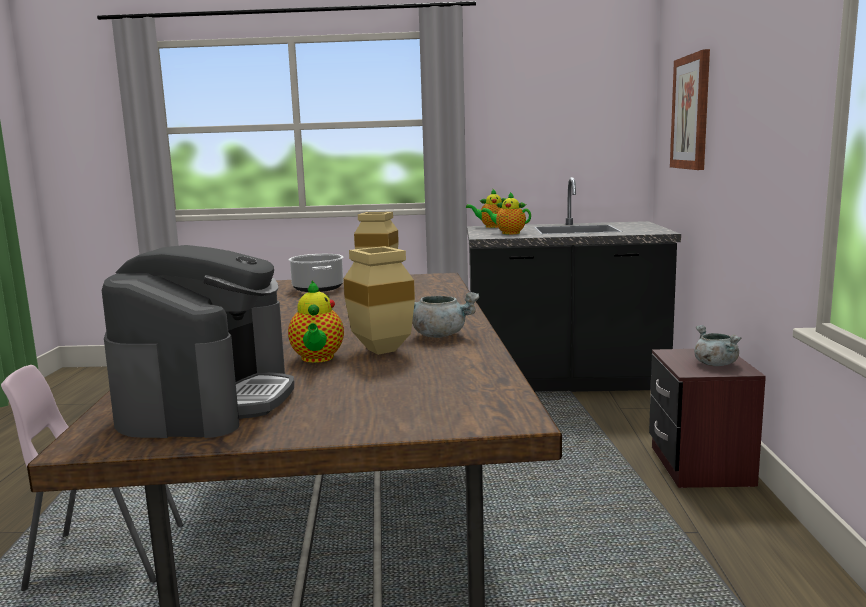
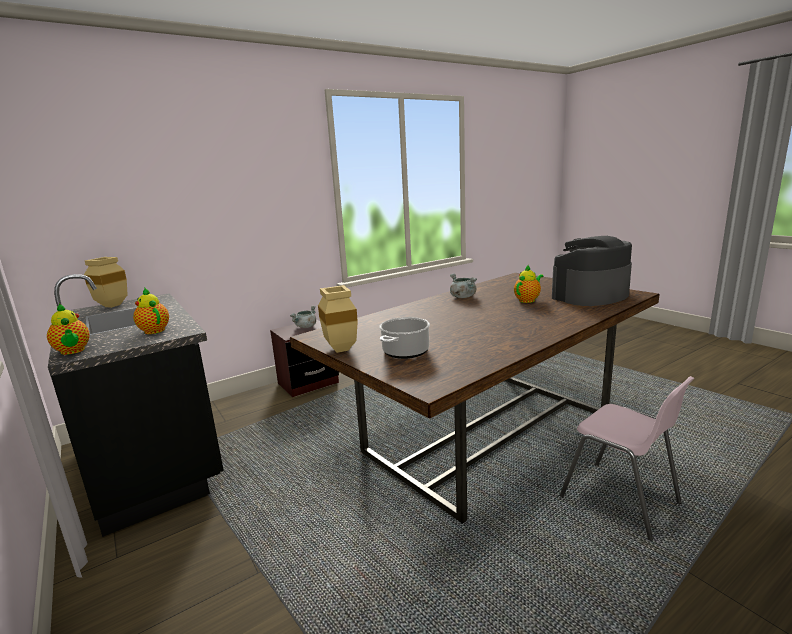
camera: 125 degrees left, 5 degrees up
(385, 351) = (497, 297): beige vase -> beige vase (113, 305)
(508, 233) = (153, 330): teapot -> teapot turned 150 degrees clockwise
(691, 112) = (131, 202): picture -> none

